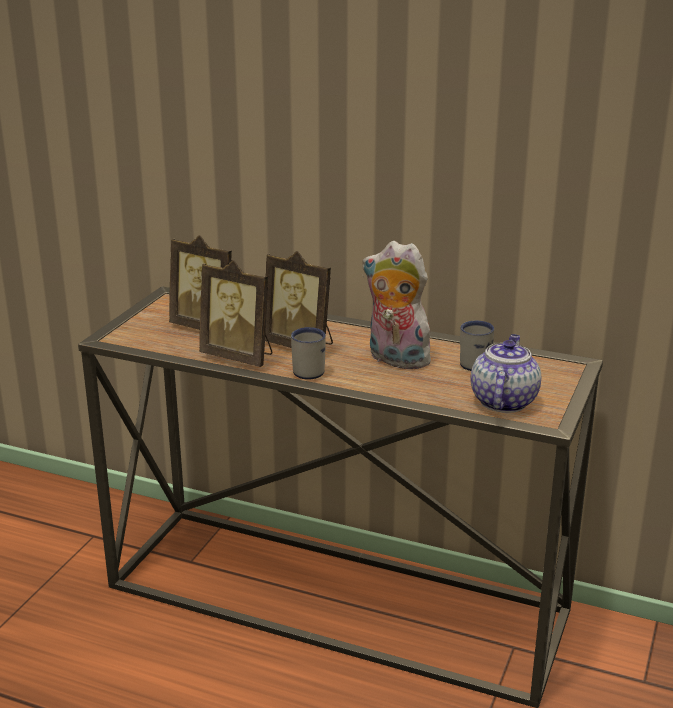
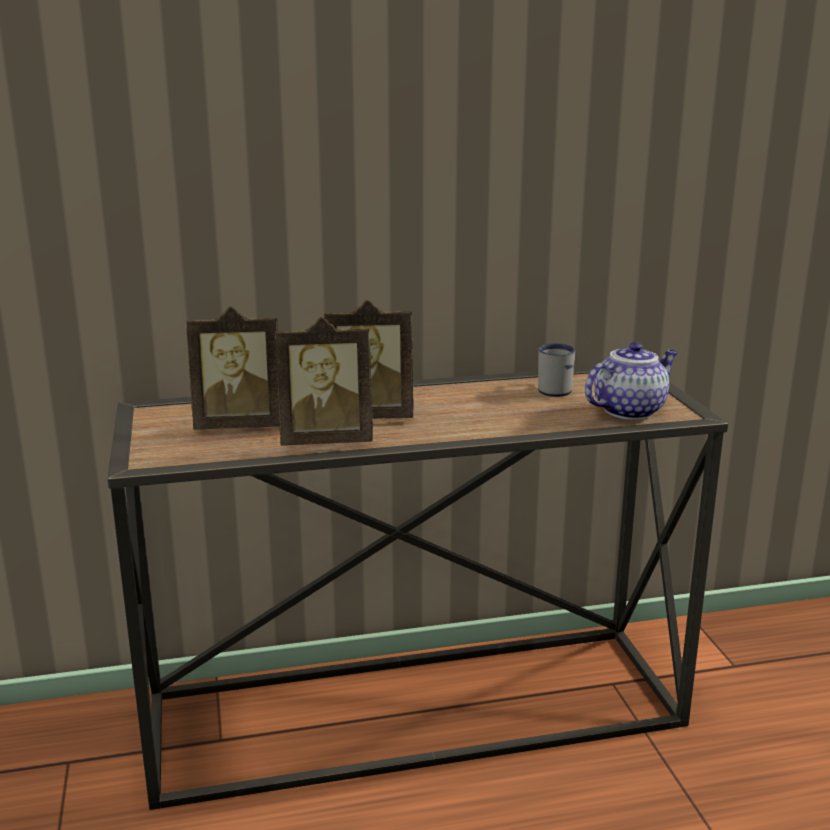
camera: 35 degrees left, 5 degrees down
(306, 370) = (415, 433): white mug -> none
(395, 360) = (480, 405): plush toy -> none
(503, 401) = (629, 410): teapot -> teapot turned 75 degrees clockwise

